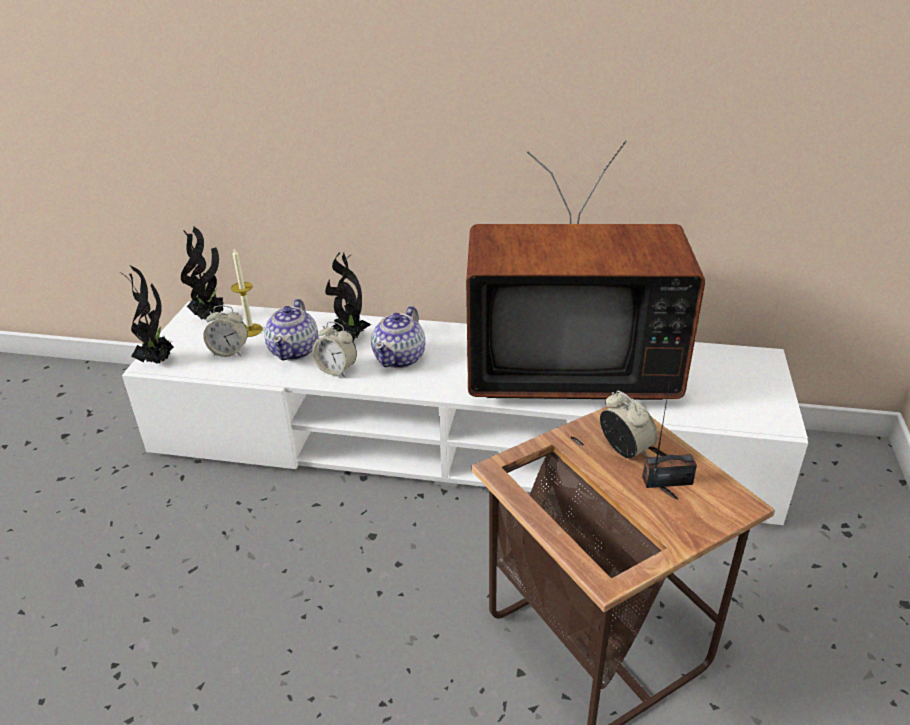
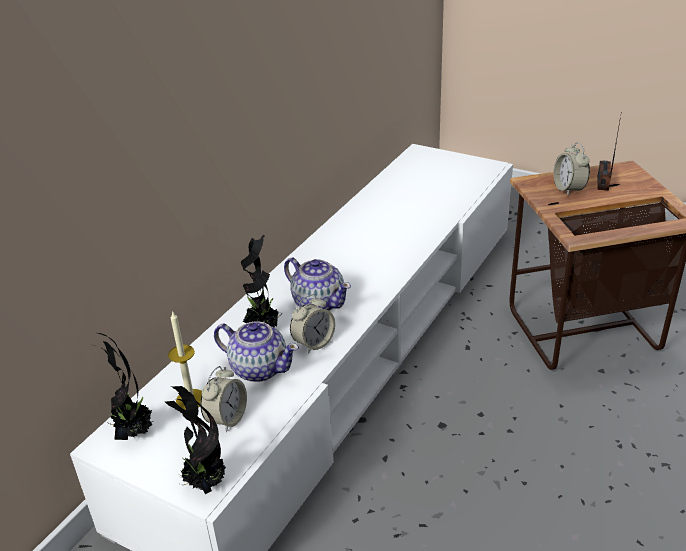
camera: 70 degrees left, 0 degrees up
(567, 368) = (387, 225): television -> none
(625, 450) = (568, 189): alarm clock -> alarm clock turned 90 degrees counterclockwise

